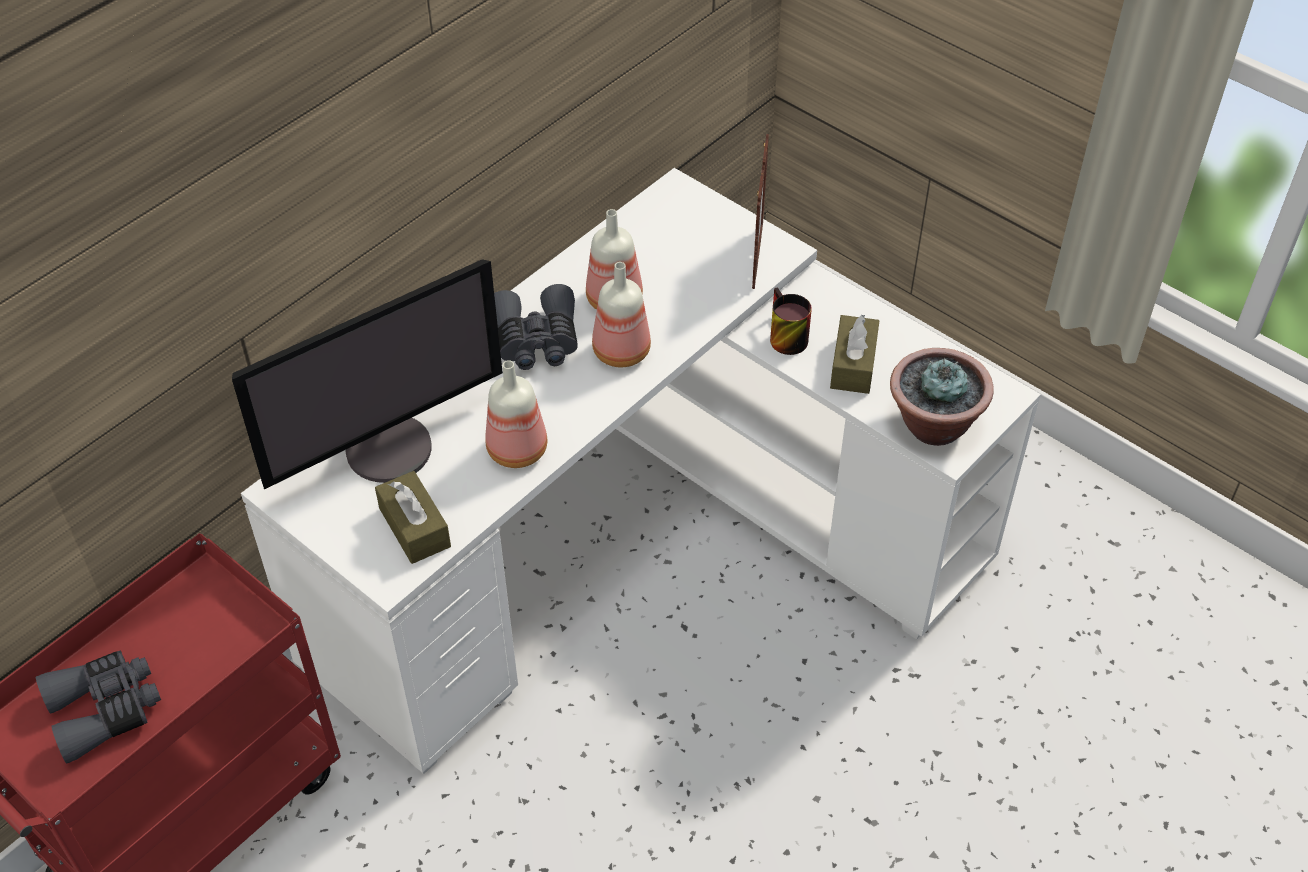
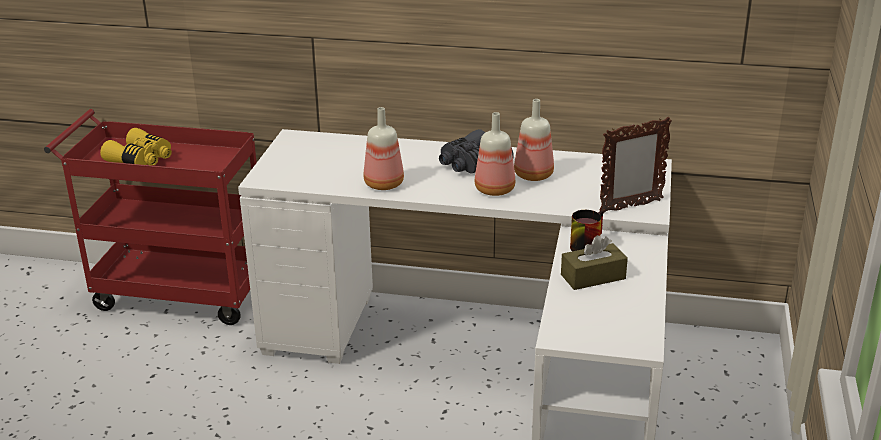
camera: 60 degrees right, 20 degrees down
(105, 710) = (141, 159): grey binoculars -> yellow binoculars
(388, 447) = (349, 151): monitor -> none
(414, 527) = (300, 175): brown tissue box -> none
(933, 425) = (575, 323): potted plant -> none

